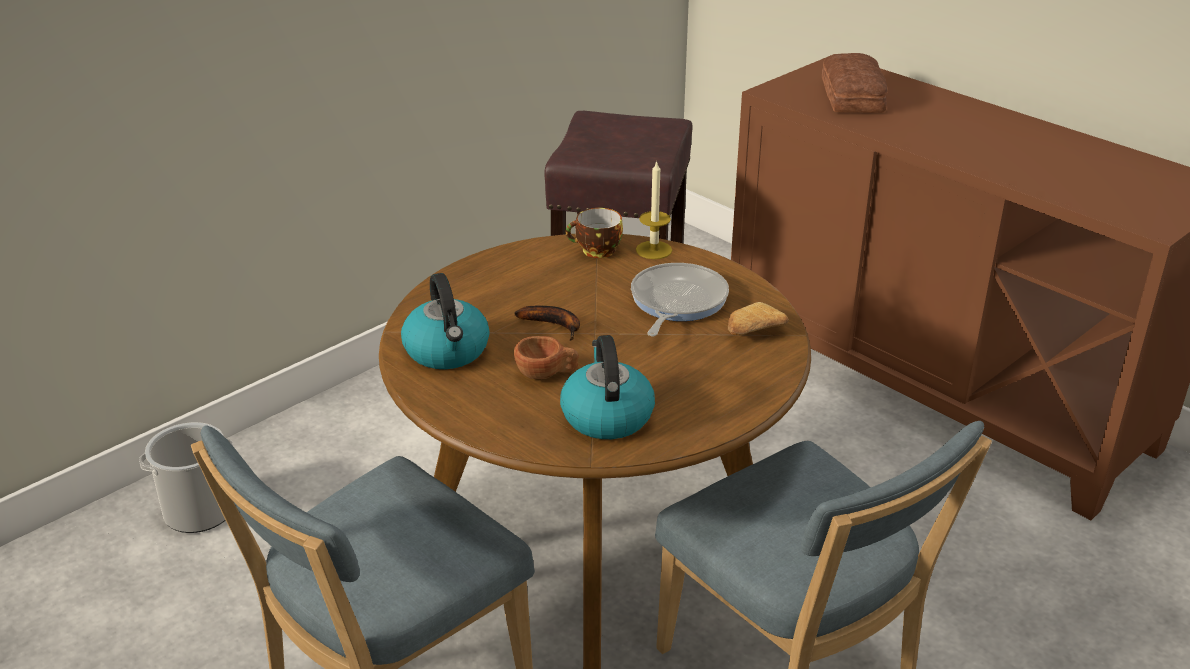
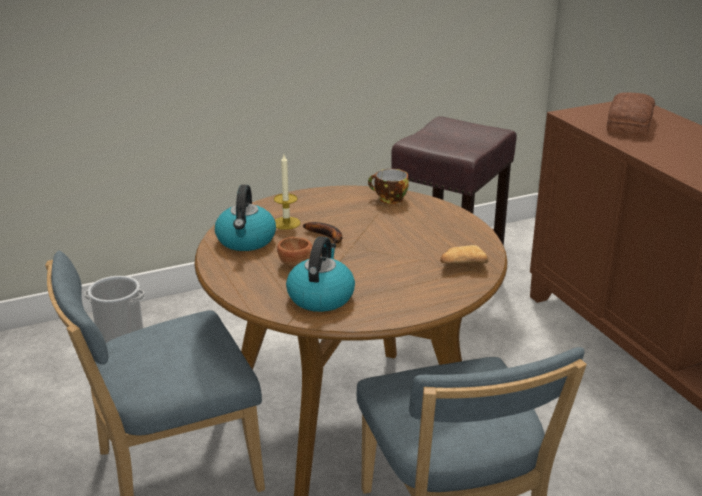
camera: 20 degrees right, 5 degrees down
(654, 250) = (429, 204): candle -> candle (286, 223)
(676, 302) = (421, 238): frying pan -> none

